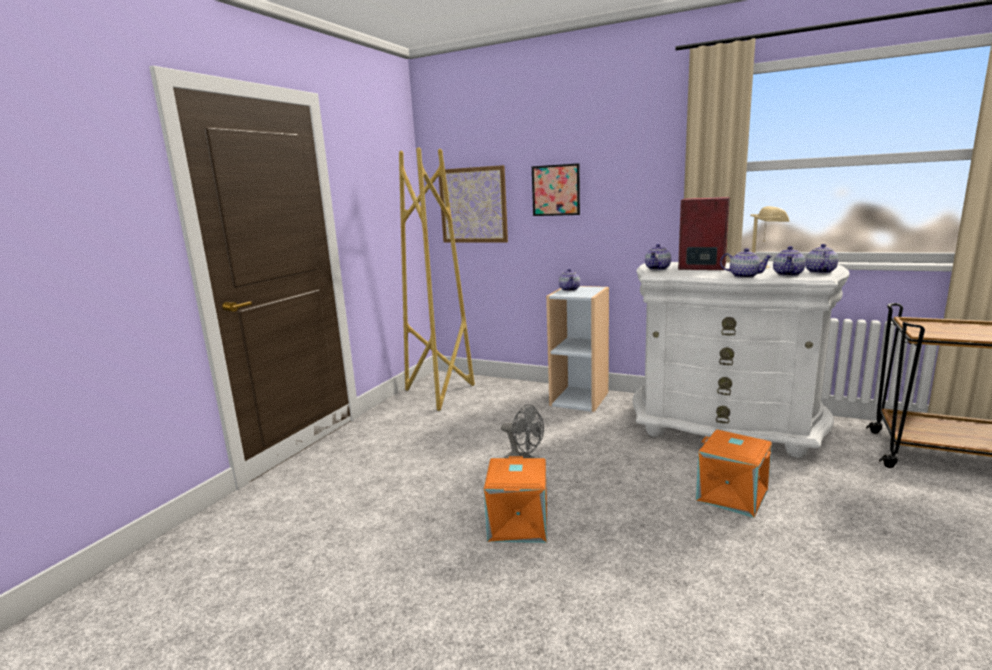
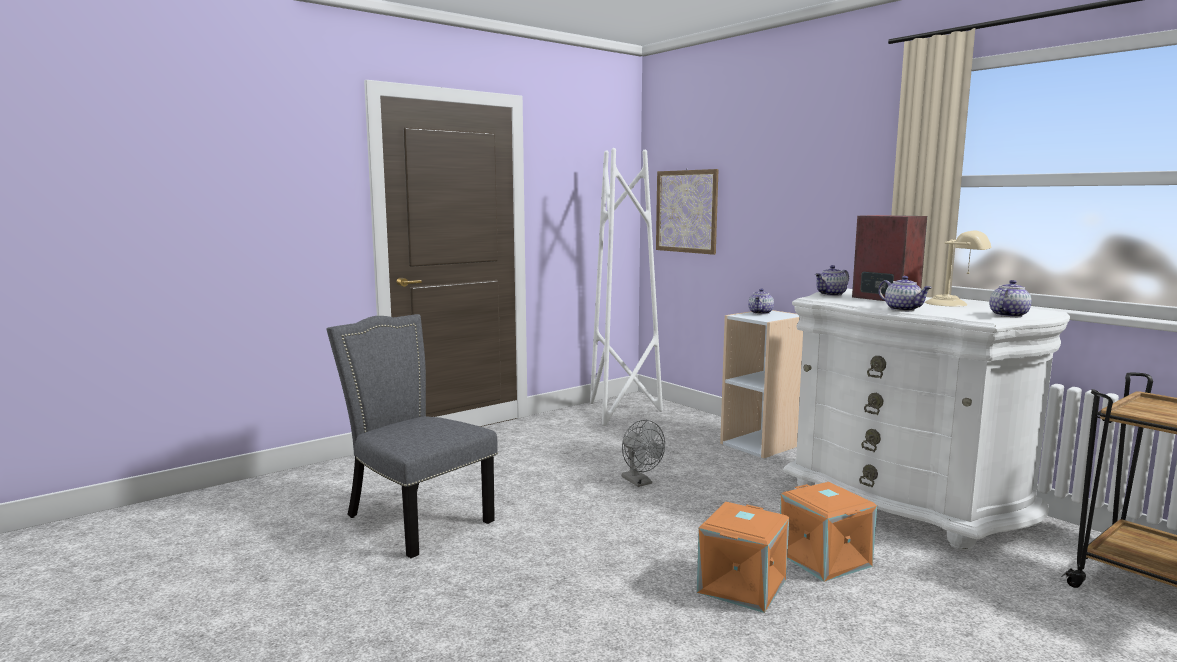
camera: 25 degrees right, 5 degrees down
(355, 574) = (418, 521): none -> grey chair
(440, 395) = (619, 413): yellow clothes rack -> white clothes rack
(519, 524) = (581, 525): orange storage box -> orange storage box (743, 587)
(556, 190) = (766, 199): picture -> none
(788, 274) = (960, 313): teapot -> none

